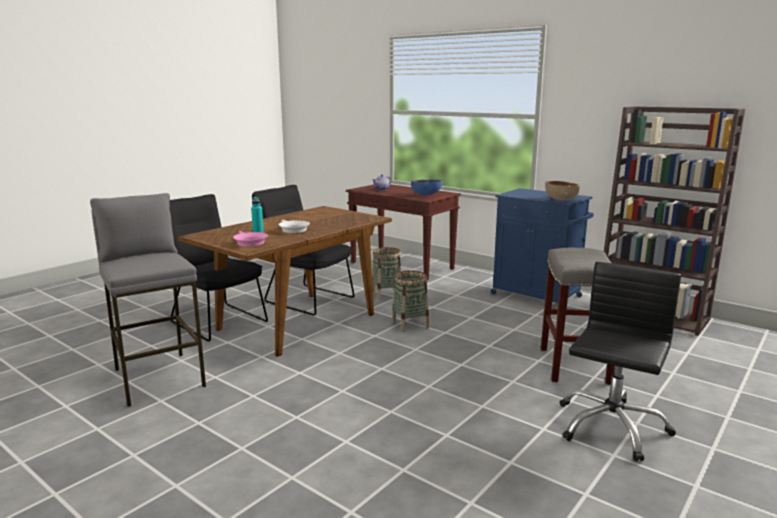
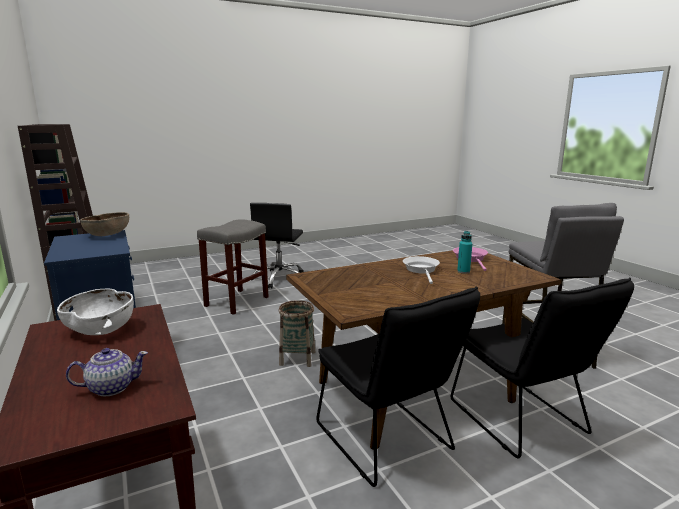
camera: 155 degrees left, 0 degrees up
(386, 294) = (265, 418): basket -> none
(426, 194) = (101, 329): blue bowl -> white bowl
(611, 426) = (279, 278): black office chair -> black office chair turned 45 degrees counterclockwise

